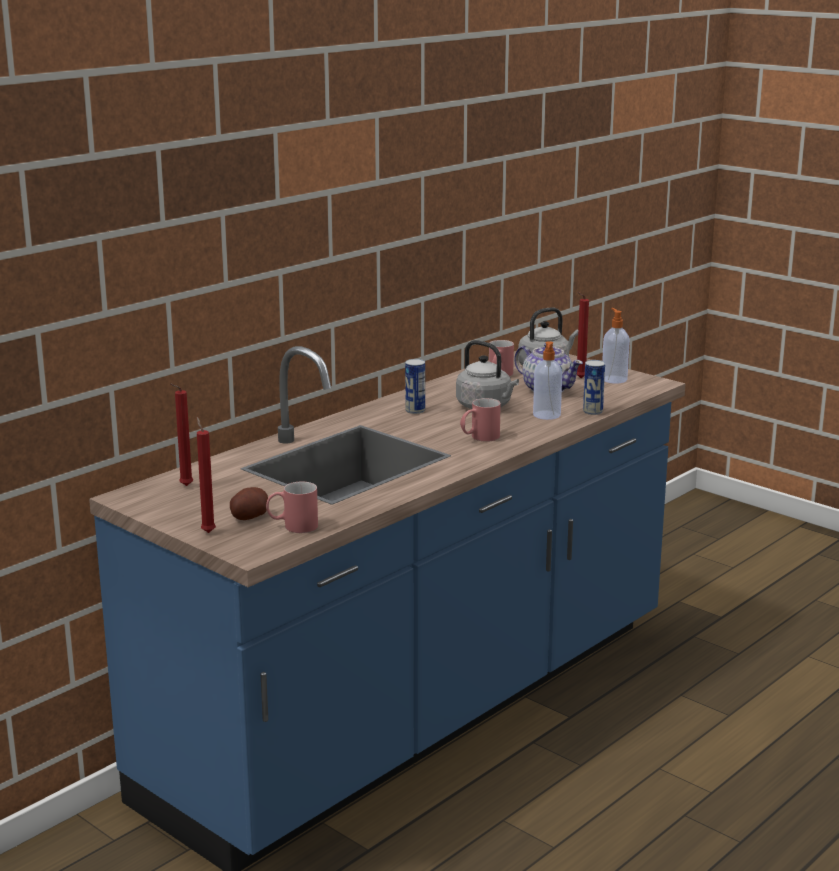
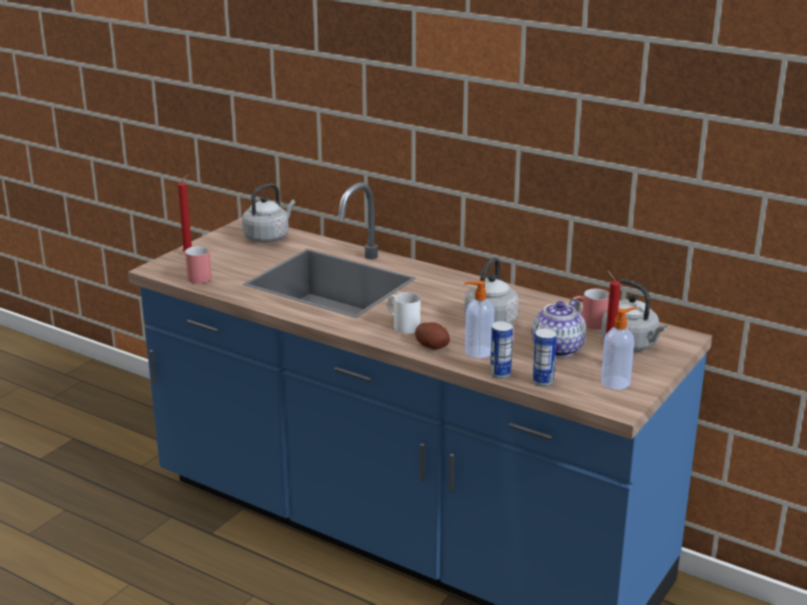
camera: 80 degrees right, 5 degrees up
(184, 486) = (268, 237): red candle -> grey kettle
(249, 517) = (215, 262): potato -> potato (432, 346)
(415, 411) = (462, 295): can -> can (543, 382)
(479, 438) = (402, 325): red mug -> white mug

